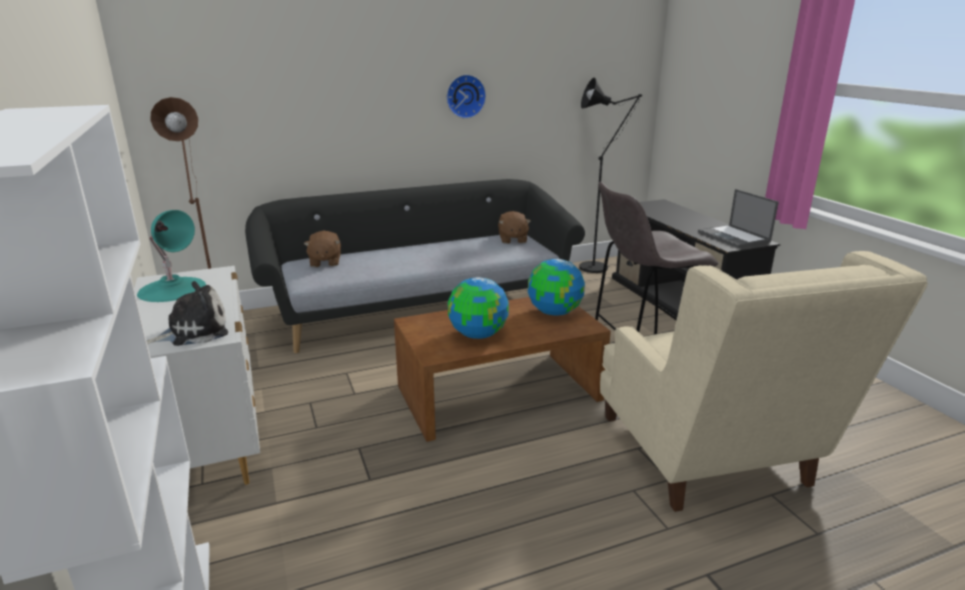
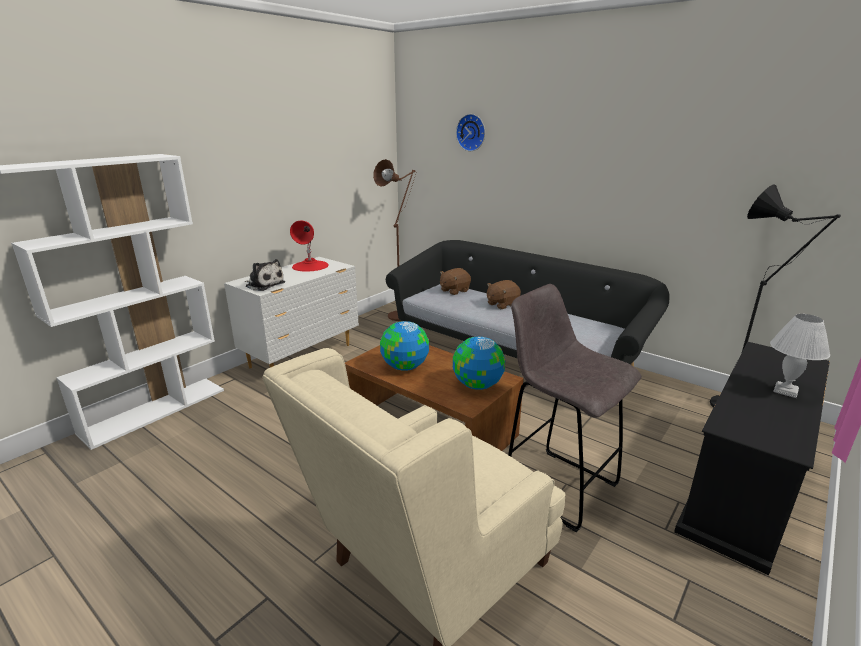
camera: 60 degrees right, 0 degrees up
(172, 289) = (310, 266): turquoise table lamp -> red table lamp
(465, 96) = (616, 185): wall clock -> wall clock (472, 132)
(512, 239) = (601, 330): brown plush toy -> brown plush toy (502, 304)
(693, 219) = (785, 390): none -> white table lamp
(734, 237) = (770, 427): laptop -> none

